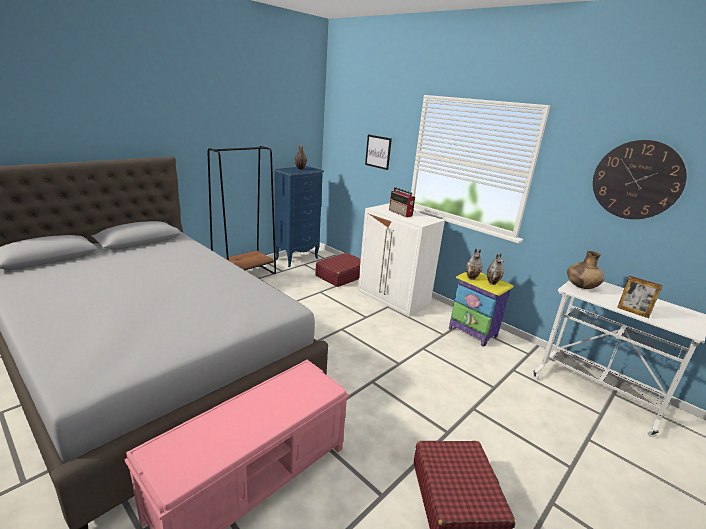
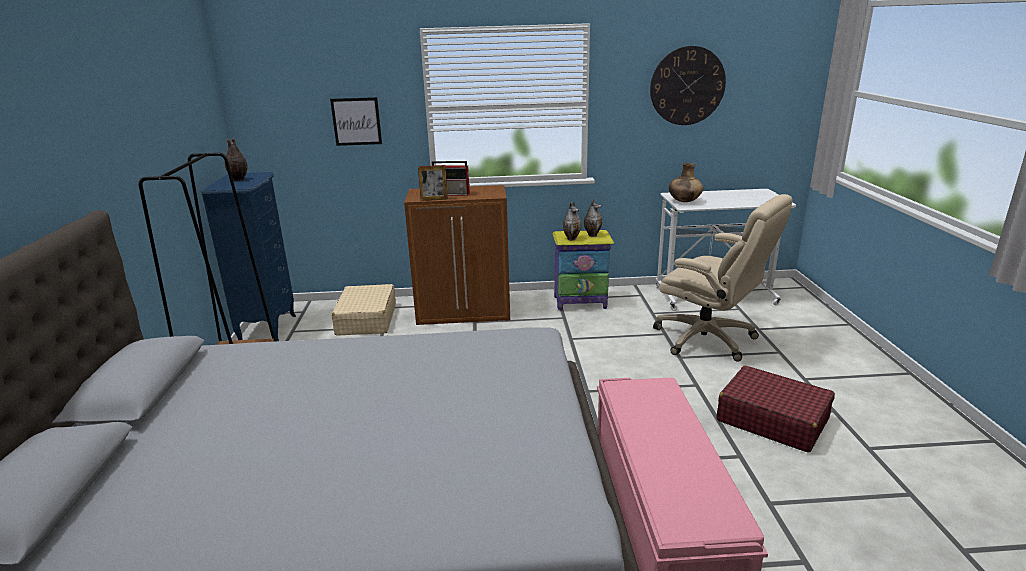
camera: 45 degrees left, 0 degrees up
(341, 276) = (366, 320): red suitcase -> beige suitcase
(393, 298) = (464, 311): white cabinet -> brown cabinet
(522, 416) = (711, 341): none -> beige office chair
(633, 312) = (740, 204): picture frame -> picture frame (434, 199)

